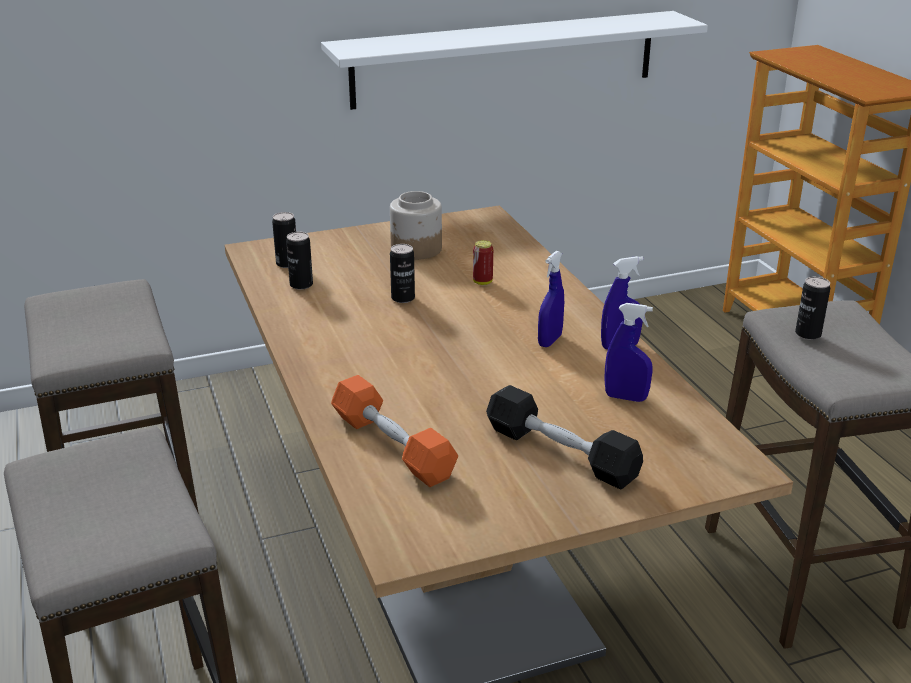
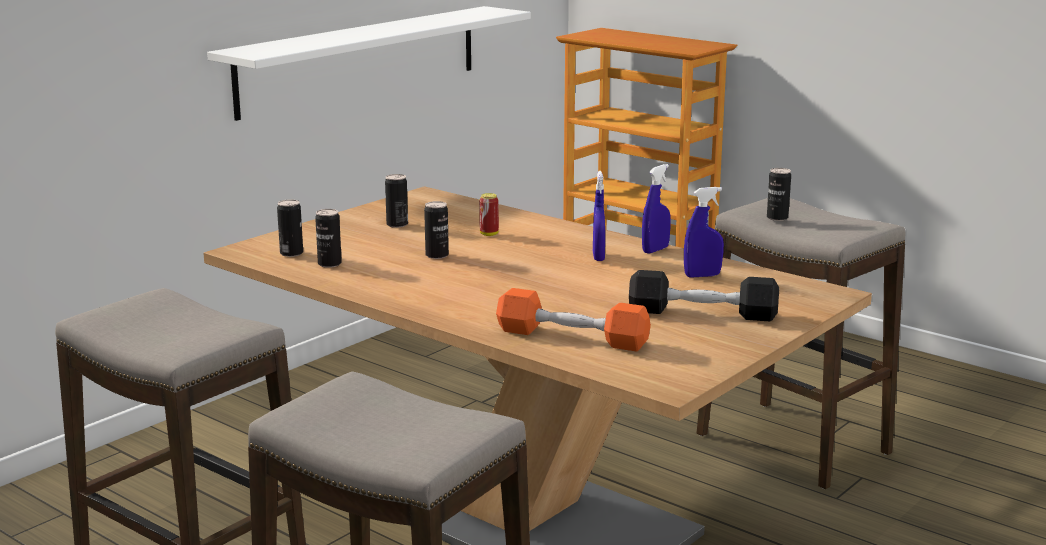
camera: 30 degrees left, 10 degrees down
(416, 249) = (397, 224): jar -> can

